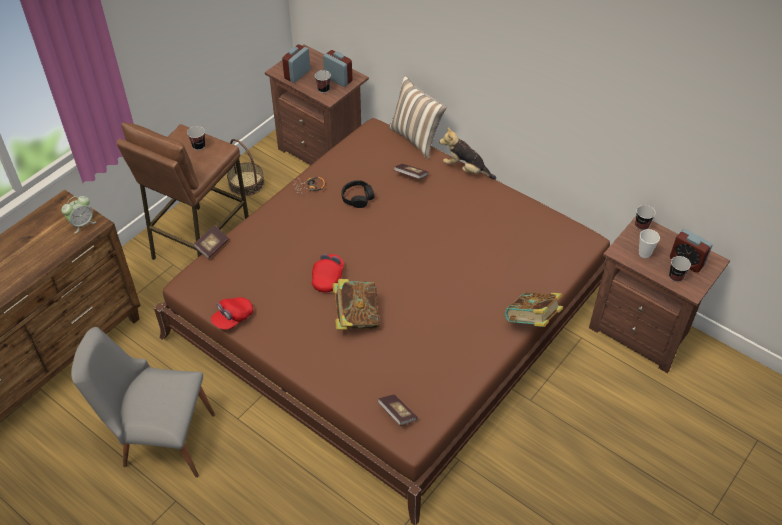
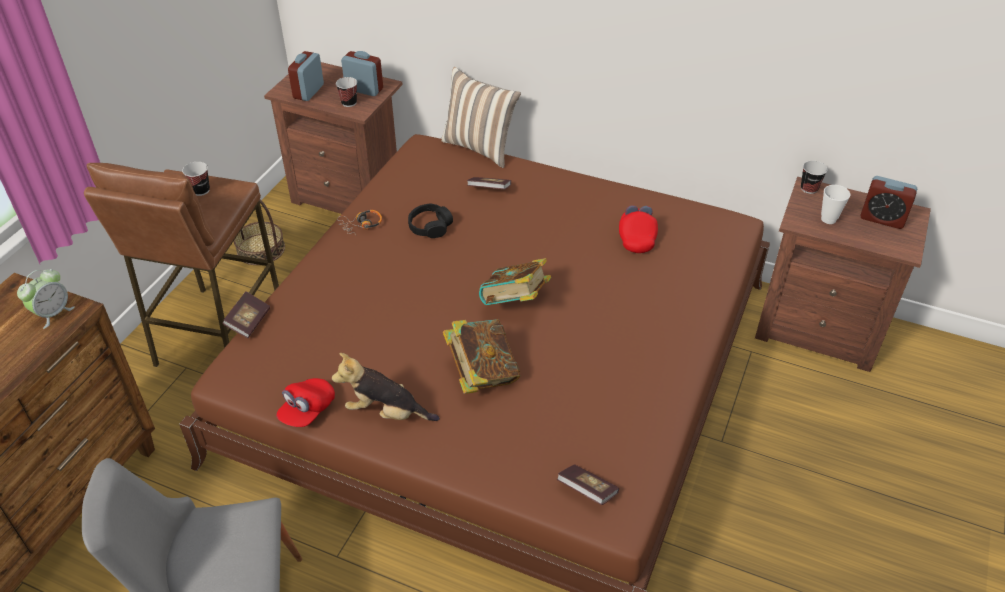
camera: 15 degrees left, 5 degrees down
(328, 278) = (426, 330): red cap -> red cap (636, 237)
(465, 169) = (555, 171): plush toy -> plush toy (386, 412)
(531, 322) = (714, 333): book -> book (515, 303)
(676, 277) = (879, 238): cup -> none

